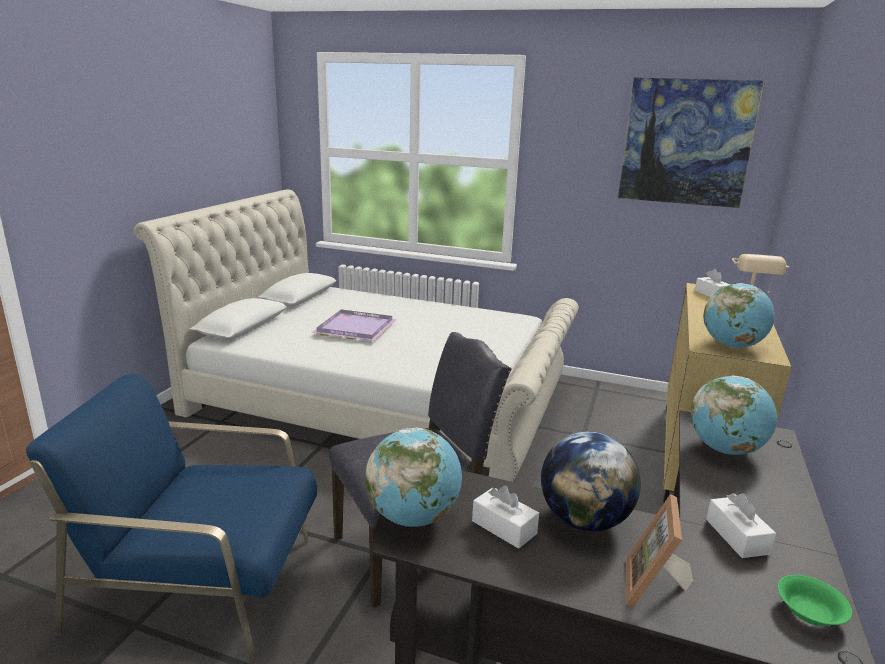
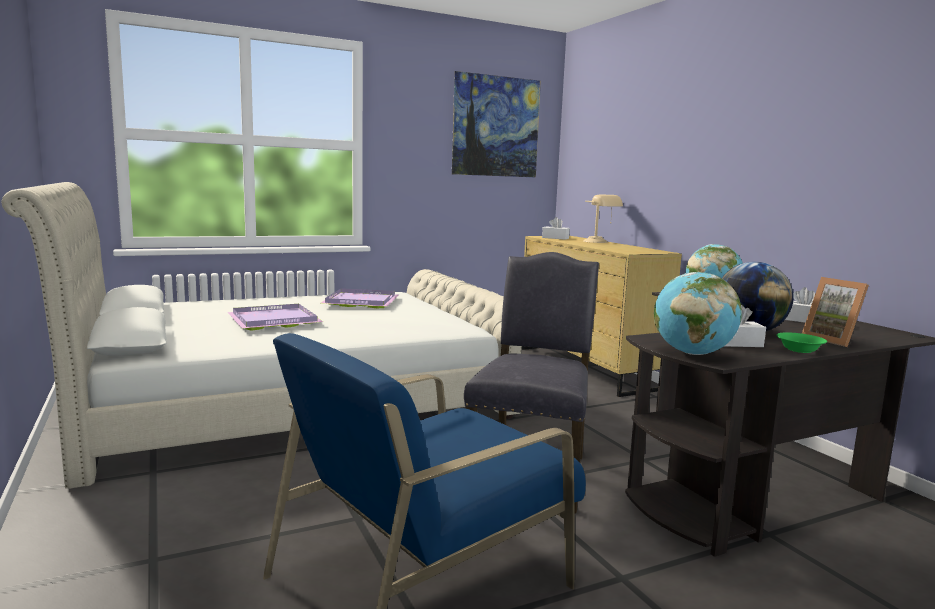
camera: 45 degrees left, 10 degrees down
(464, 322) = (360, 301): none -> purple tray
(732, 346) = (637, 251): globe -> none
(808, 612) = (876, 330): green bowl -> green bowl (799, 350)

